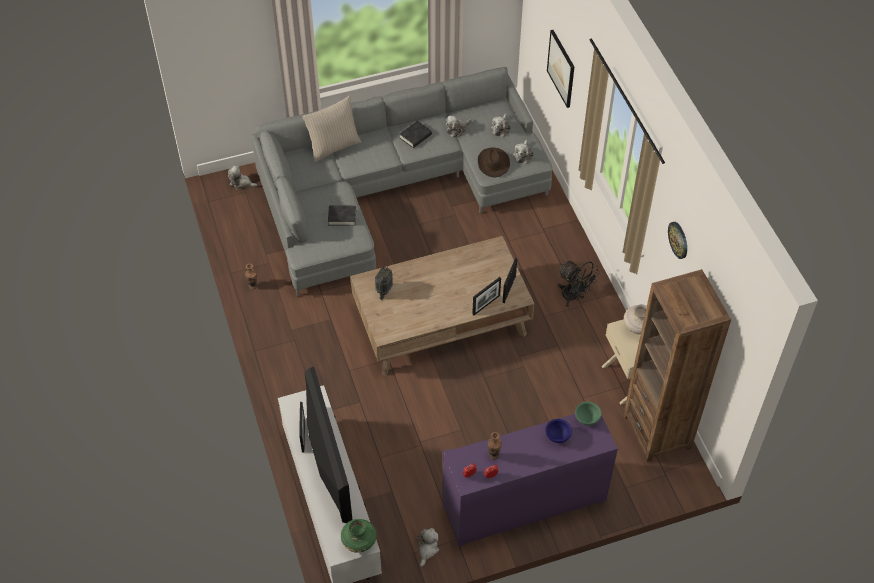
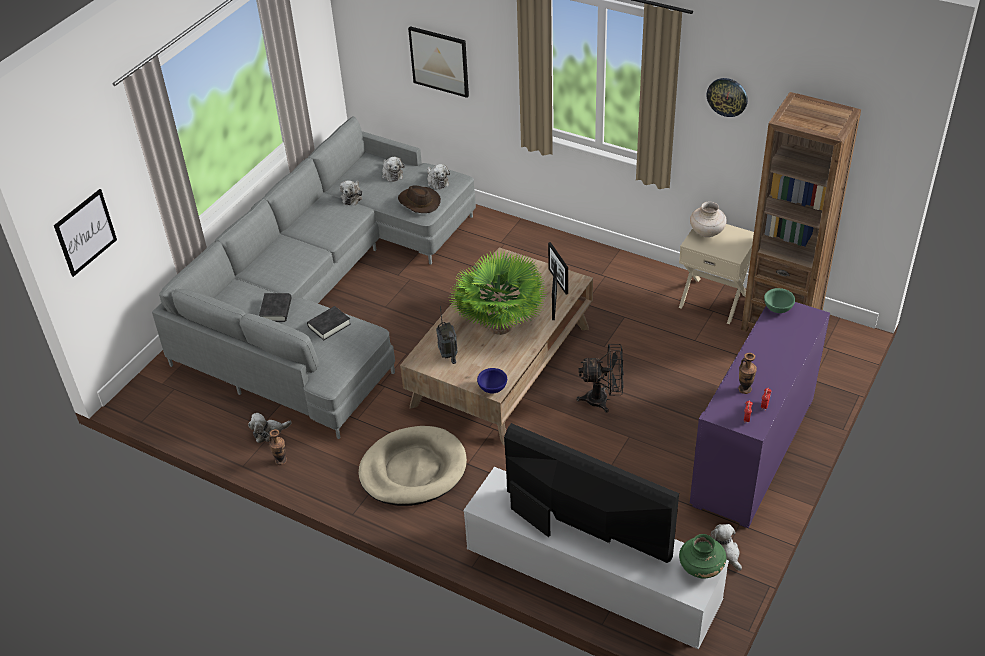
camera: 40 degrees left, 10 degrees down
(214, 64) = (85, 232): none -> picture
(241, 183) = (160, 384): plush toy -> plush toy (269, 432)
(315, 349) = (413, 469): none -> beige dog bed
(333, 146) = (247, 277): beige pillow -> none
(415, 136) = (320, 223): black book -> black book (276, 310)
(436, 294) = (500, 326): none -> potted plant
(557, 436) = (774, 338): blue bowl -> blue bowl (492, 389)
(574, 297) = (590, 274): black fan -> black fan (603, 399)

